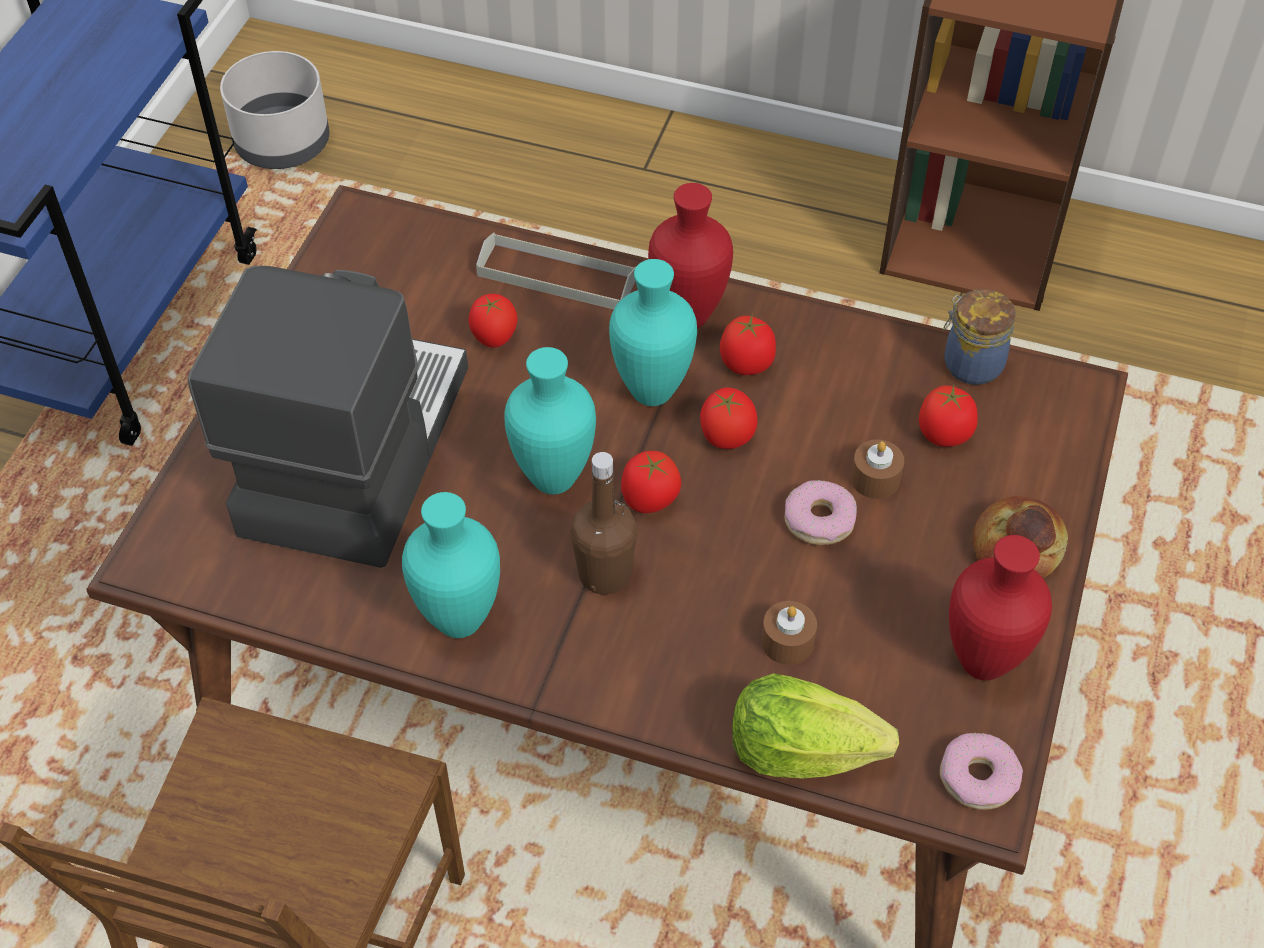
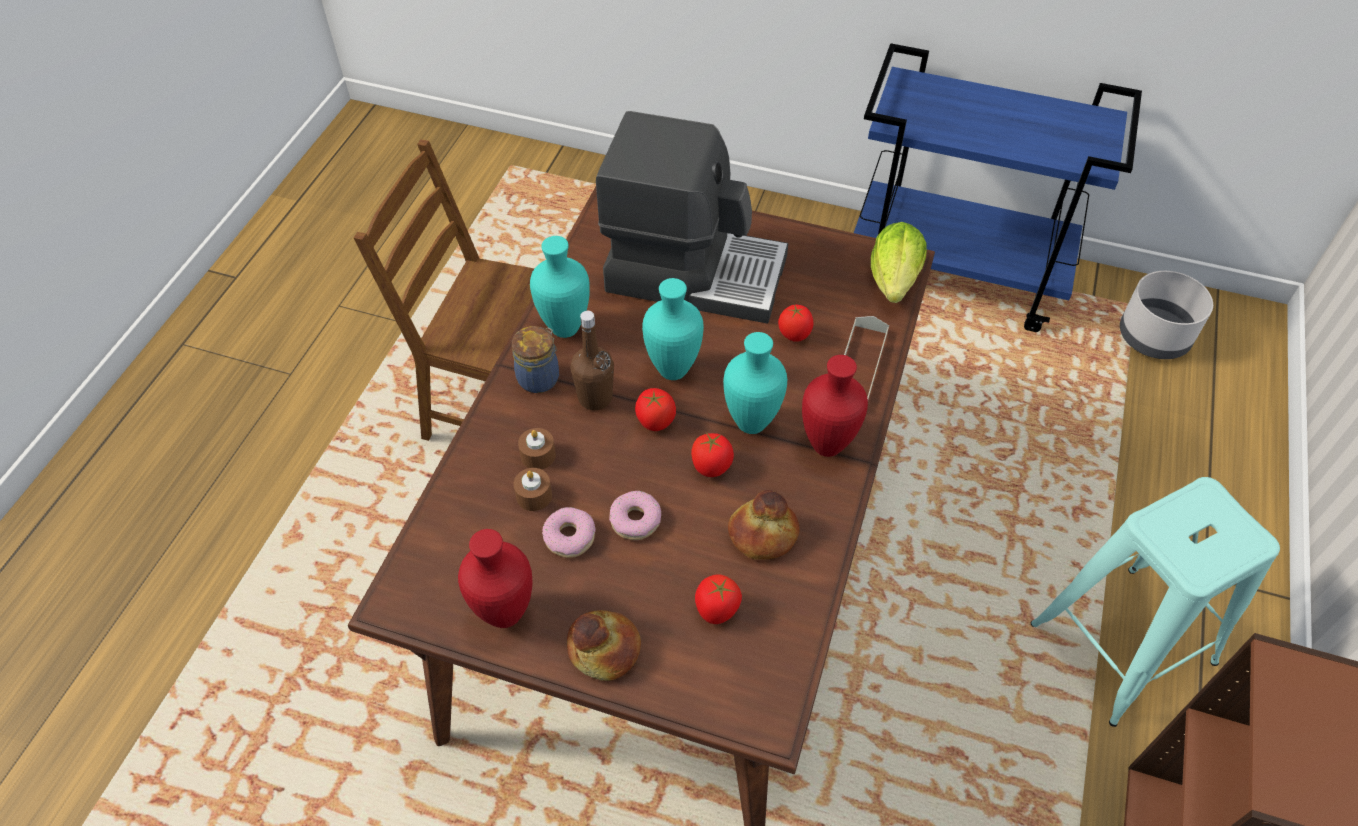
camera: 90 degrees right, 0 degrees up
(733, 252) = (1122, 643): none -> turquoise stool
(747, 364) = (782, 481): tomato -> none
(800, 750) = (451, 499): lettuce -> lettuce (894, 280)
(830, 386) = (762, 534): none -> bread
(875, 479) = (672, 558): brown candle -> brown candle (538, 455)
(970, 363) = (793, 637): jar -> jar (540, 377)
(978, 777) = (415, 601): donut -> donut (570, 537)

